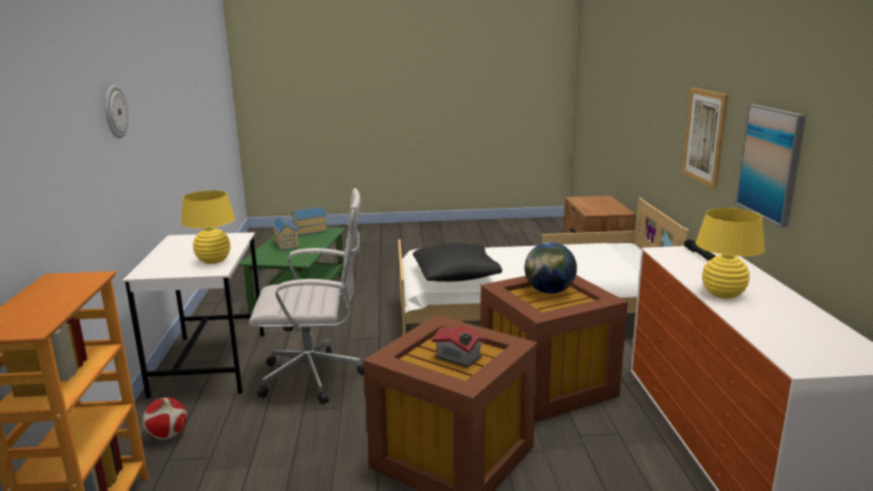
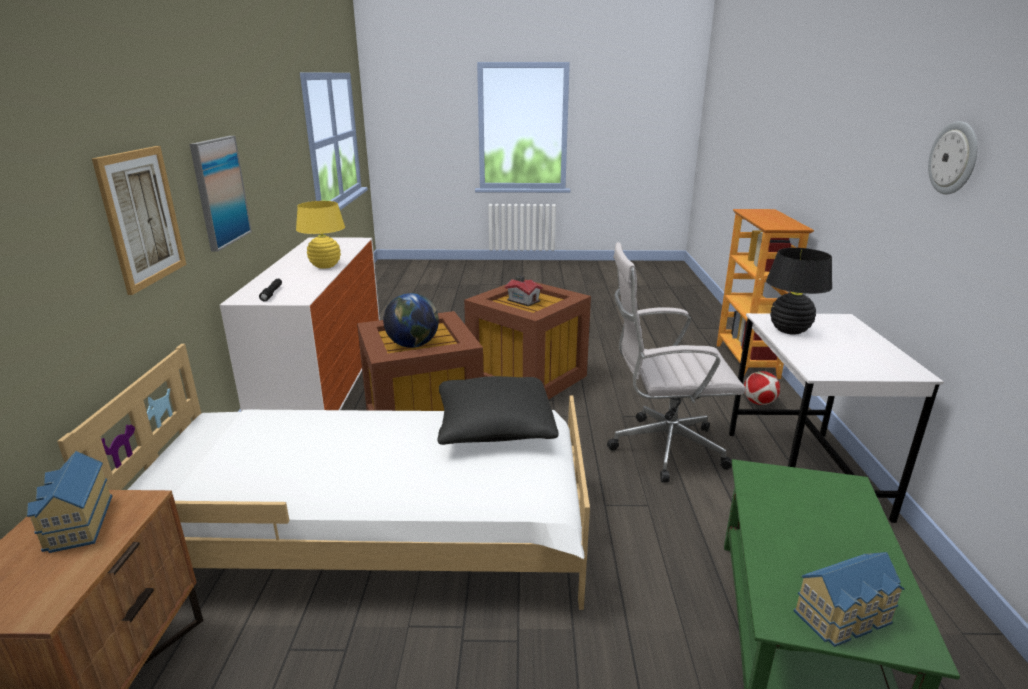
camera: 175 degrees left, 5 degrees up
(213, 260) = (789, 330): yellow table lamp -> black table lamp
(287, 244) = (841, 543): toy house -> toy house (76, 524)

